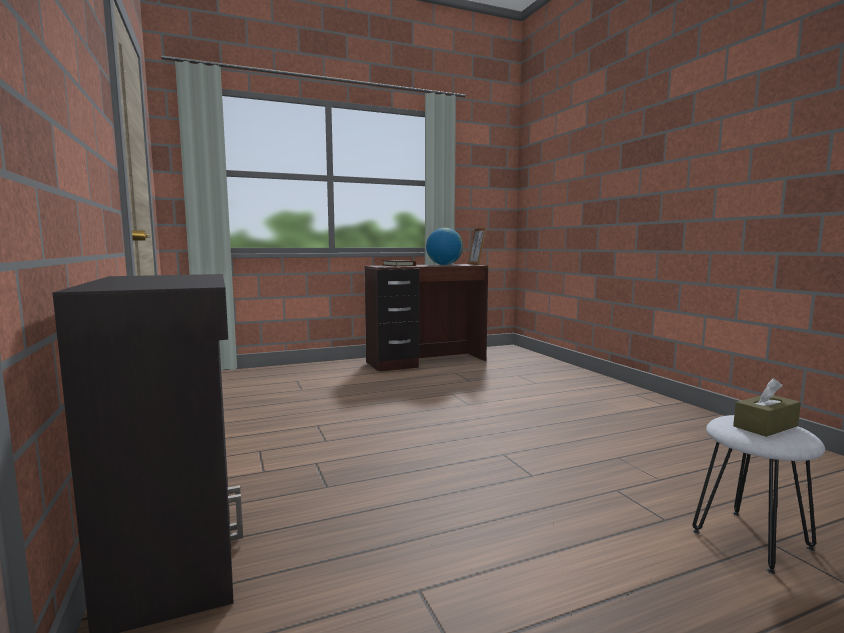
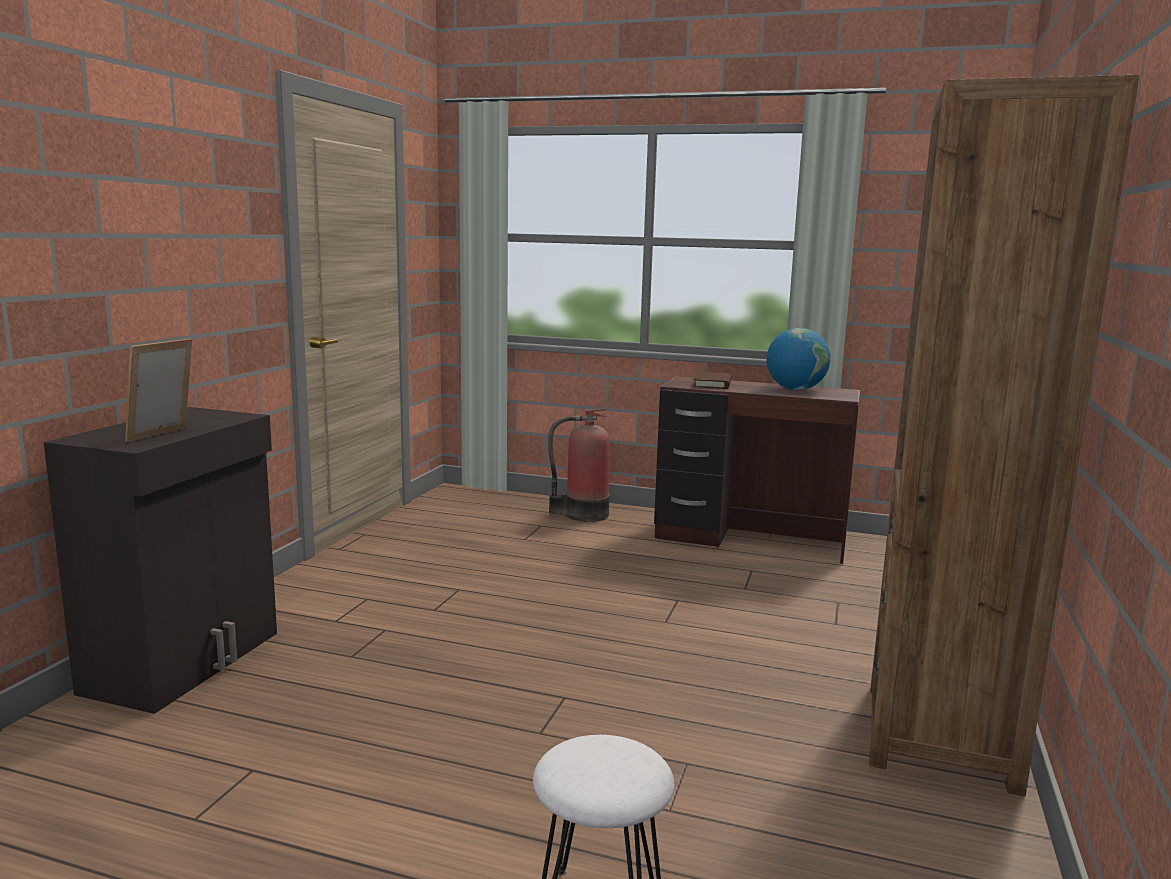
camera: 40 degrees right, 5 degrees up
(311, 370) = (583, 514): none -> fire extinguisher
(476, 264) = (850, 396): picture frame -> picture frame (163, 436)
(660, 409) = (940, 736): none -> brown bookcase
(765, 426) = (605, 765): brown tissue box -> none

